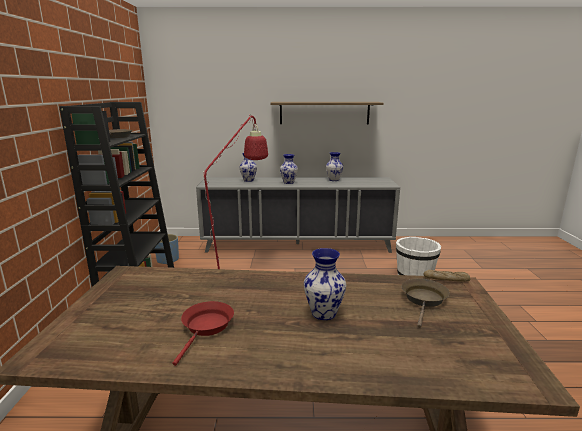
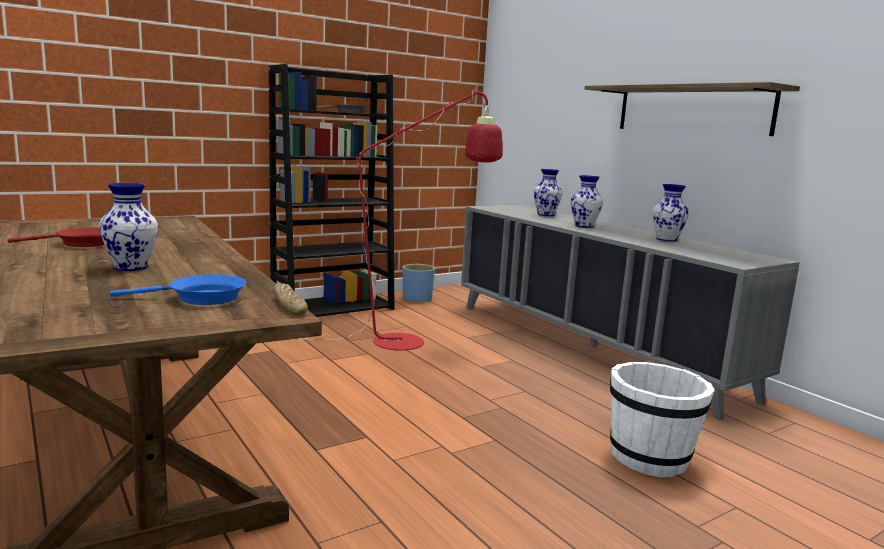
camera: 55 degrees right, 5 degrees down
(424, 300) = (201, 298): brown frying pan -> blue frying pan

